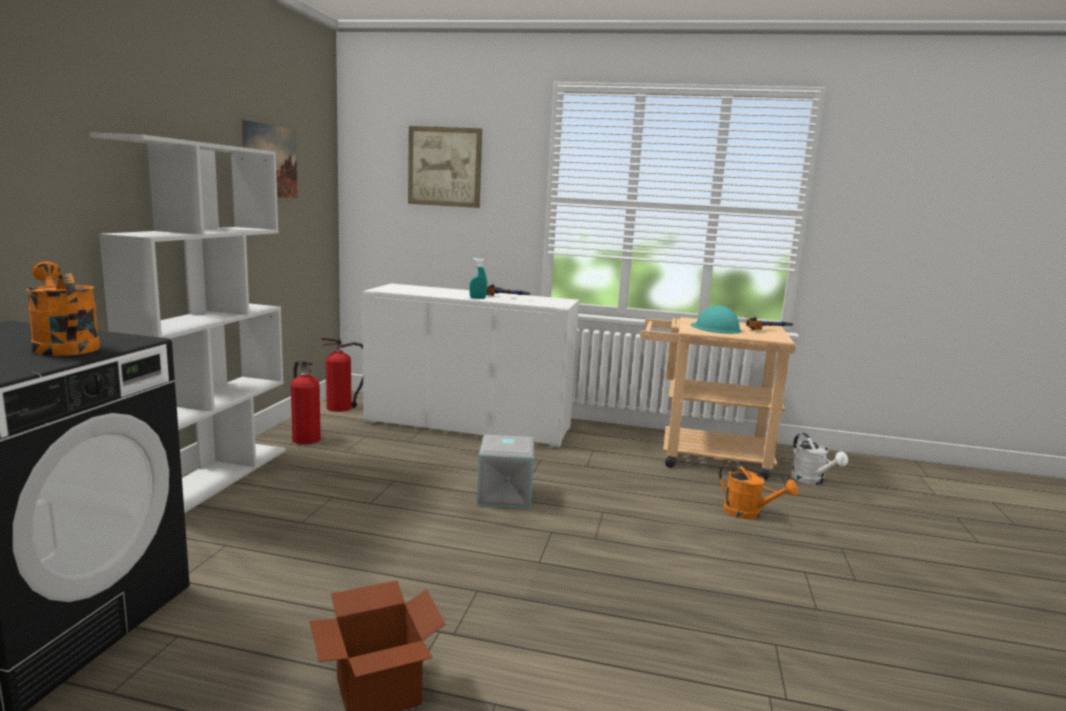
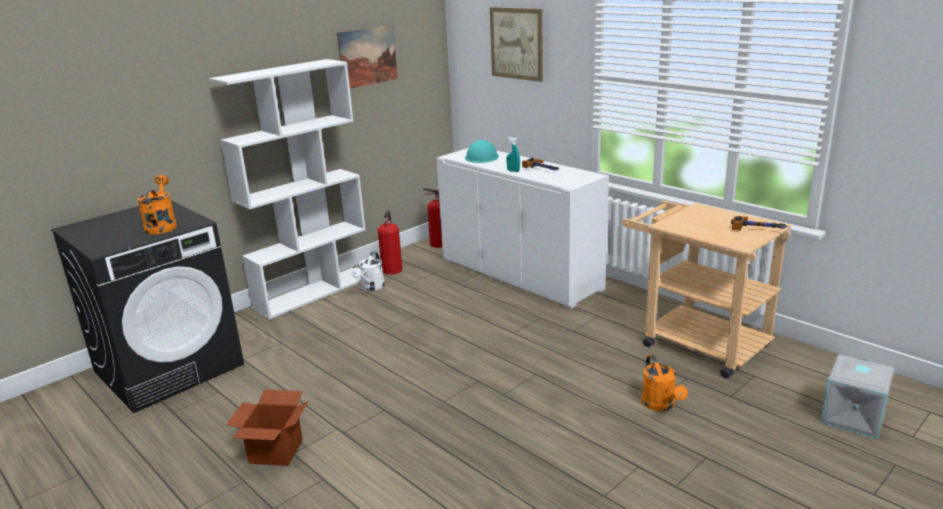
camera: 35 degrees right, 10 degrees up
(506, 495) = (479, 344): grey storage box -> grey storage box (853, 417)
(715, 328) = (699, 222): turquoise hard hat -> turquoise hard hat (481, 157)
(812, 480) = (779, 389): white watering can -> white watering can (371, 287)

